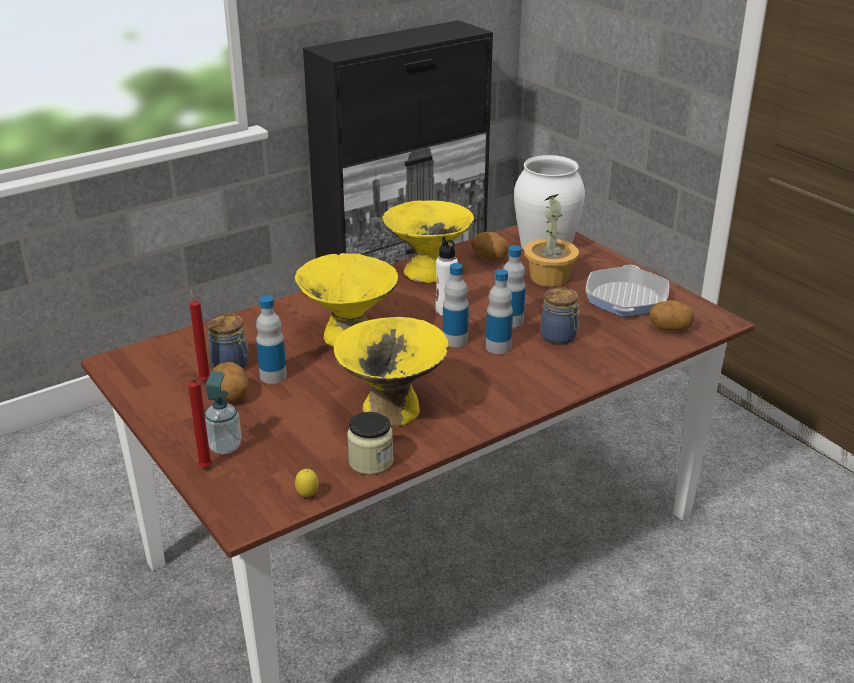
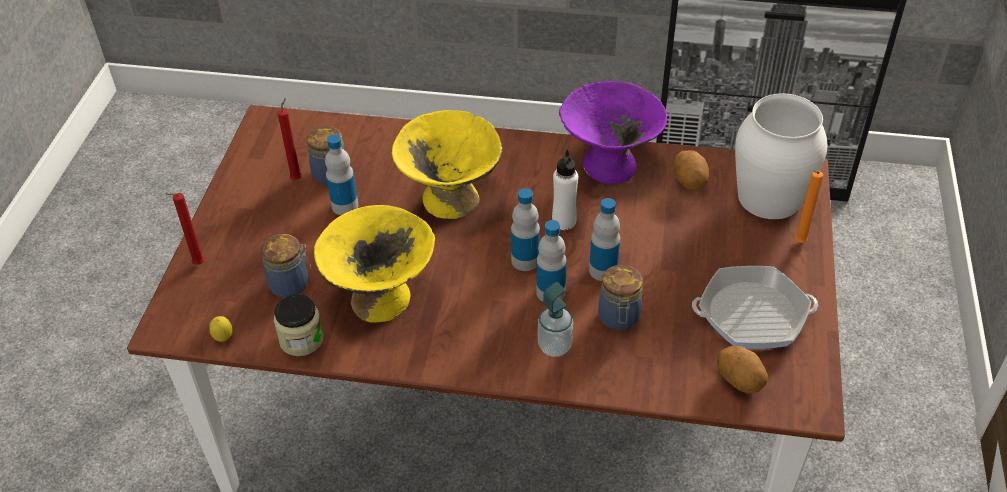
camera: 45 degrees right, 15 degrees up
(225, 447) = (232, 253): soap dispenser -> soap dispenser (554, 346)
(232, 395) = (295, 206): potato -> none
(307, 438) = (291, 284): none -> jar
(427, 272) = (609, 166): yellow bowl -> purple bowl
(550, 277) = (713, 241): potted plant -> none
(595, 257) = (798, 243): none -> orange candle
(626, 298) = (752, 314): frying pan -> frying pan turned 150 degrees counterclockwise

